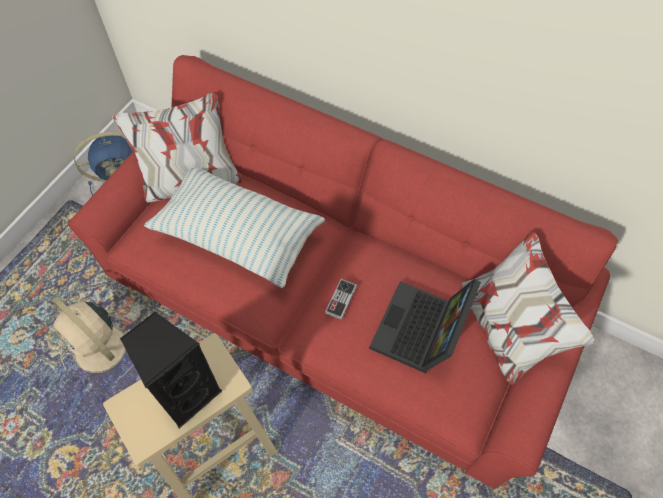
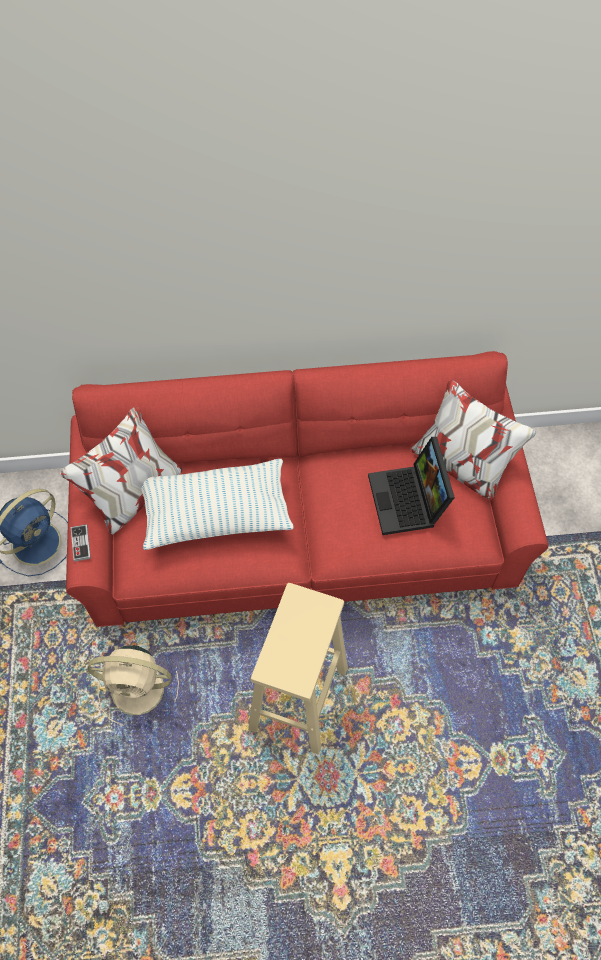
camera: 35 degrees left, 0 degrees up
(187, 392) = (303, 632): black speaker -> none
(341, 299) = (334, 513): game controller -> game controller (80, 543)

